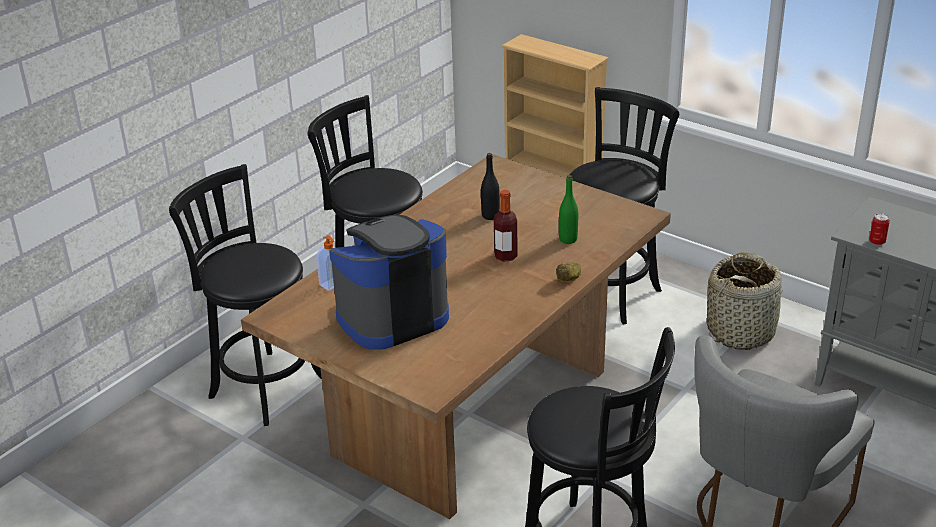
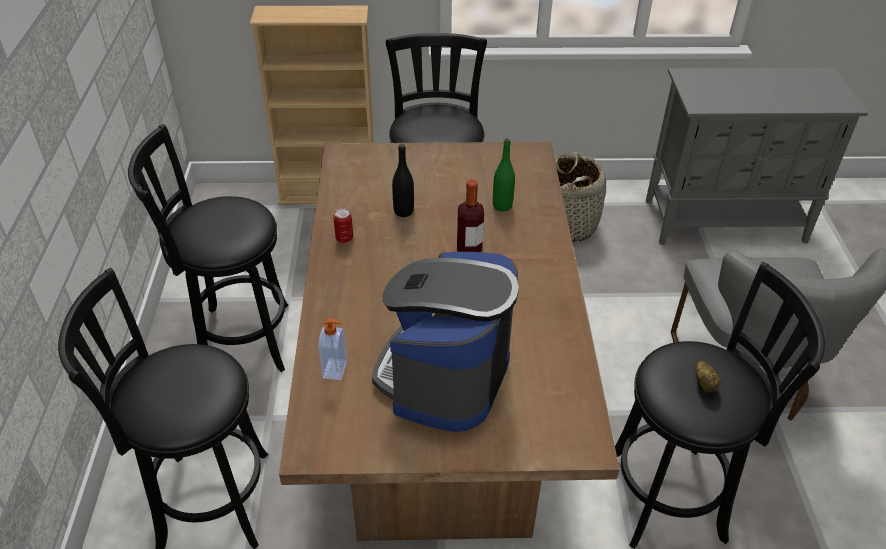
camera: 40 degrees left, 10 degrees up
(569, 279) = (552, 247): potato -> potato (705, 383)
(877, 241) = (723, 105): can -> can (344, 238)

